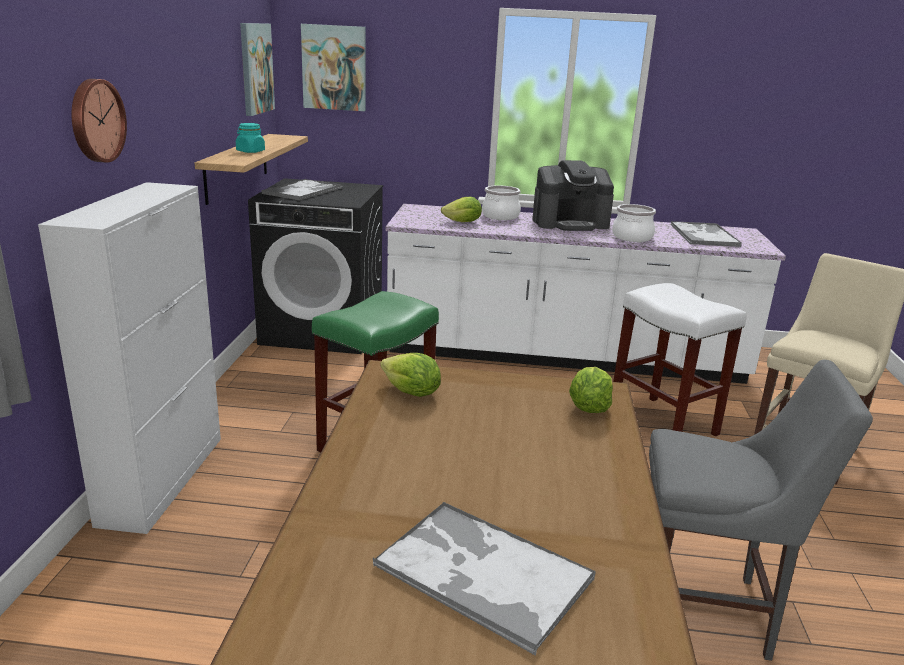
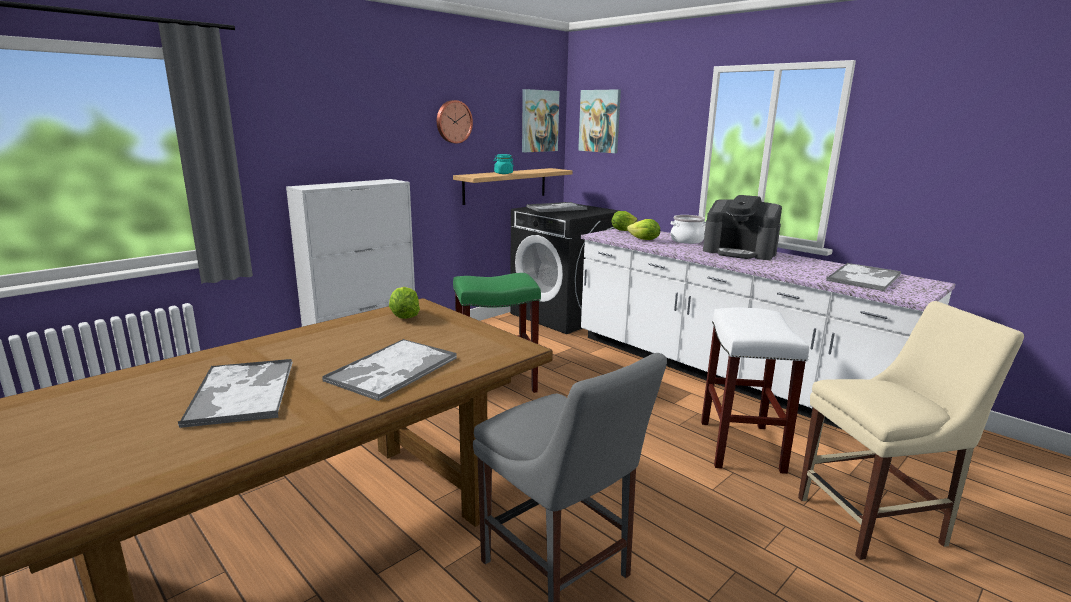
camera: 40 degrees right, 5 degrees down
(95, 120) = (352, 137): wall clock -> wall clock (453, 122)
(558, 466) = (392, 370): none -> tray
(588, 407) = (487, 352): lettuce -> lettuce (623, 230)
(632, 237) = (775, 268): cooking pot -> none

